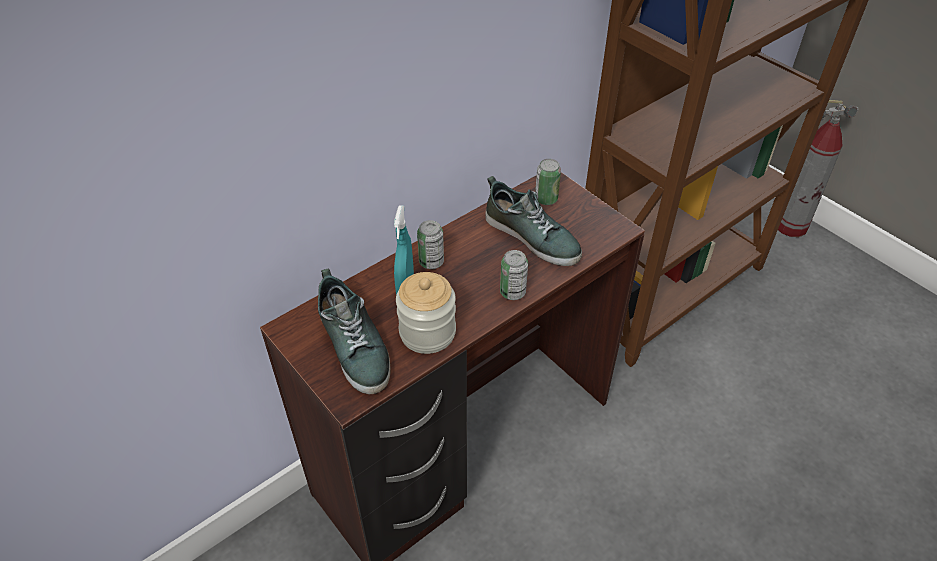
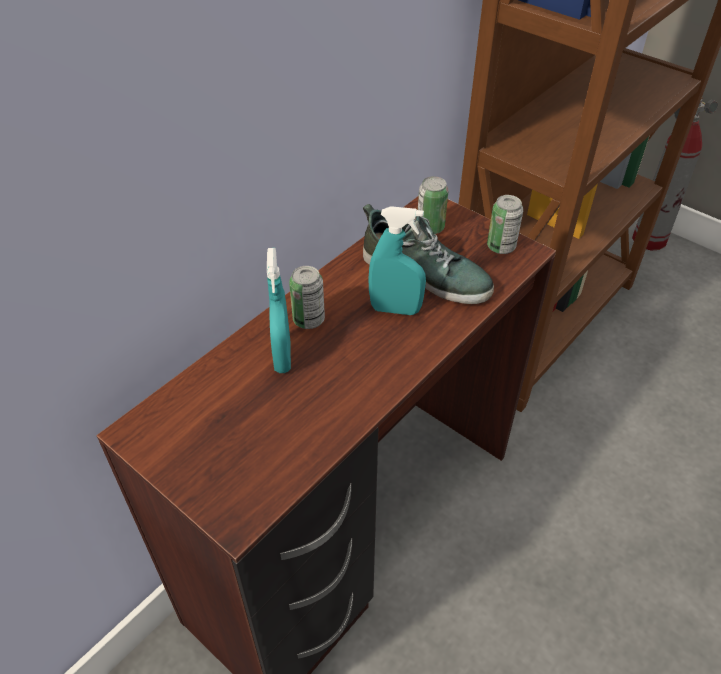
camera: 10 degrees left, 0 degrees up
(355, 346) = (232, 443): shoe -> none
(427, 332) = (324, 411): jar -> none
(500, 262) = (395, 309): none -> turquoise spray bottle
(512, 292) = (420, 344): can -> can (501, 247)

